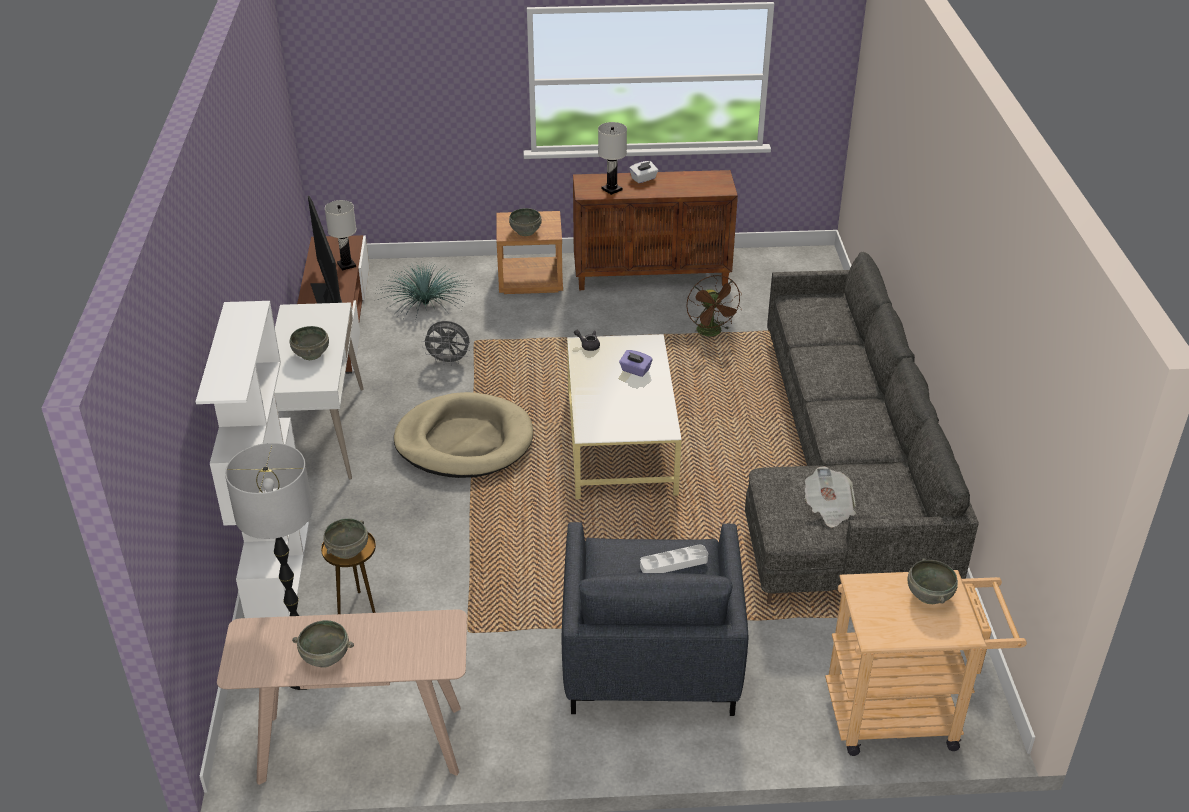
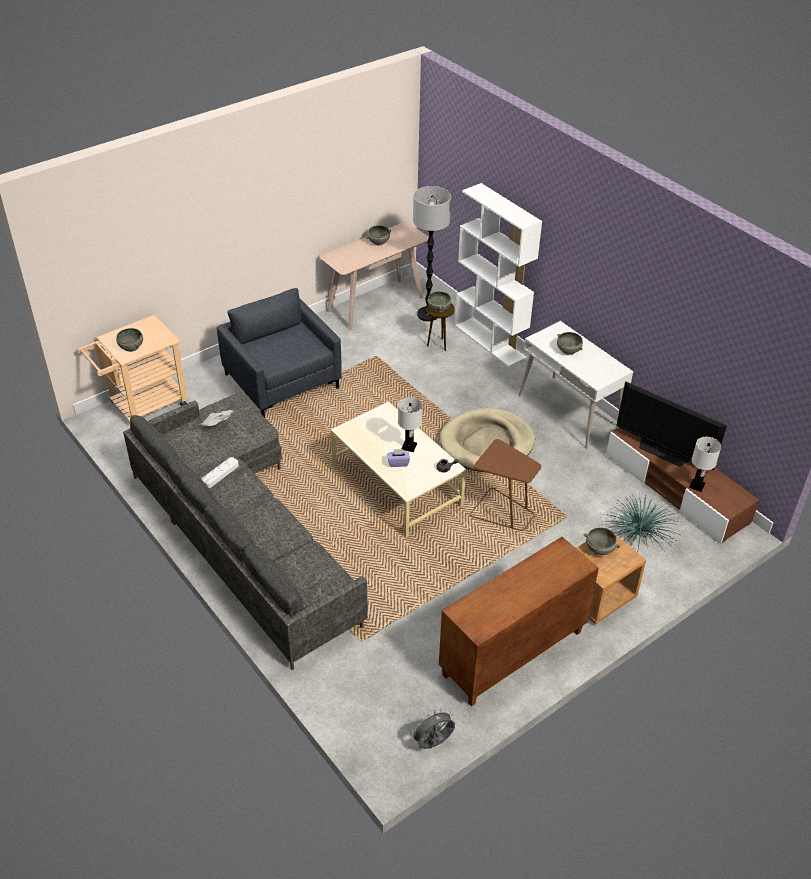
camera: 145 degrees right, 5 degrees up
(449, 361) = (563, 493): grey fan -> grey fan (433, 744)
(532, 371) = (502, 511): none -> brown side table
(612, 189) = (547, 563): white table lamp -> white table lamp (409, 447)
(643, 179) = (537, 591): white tissue box -> none
(674, 563) = (277, 353): white tray -> white tray (220, 474)
(712, 333) = (412, 610): brown fan -> none

